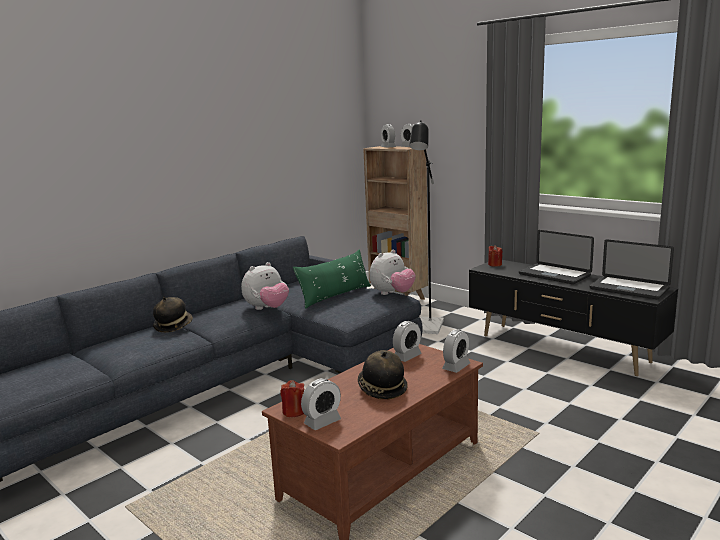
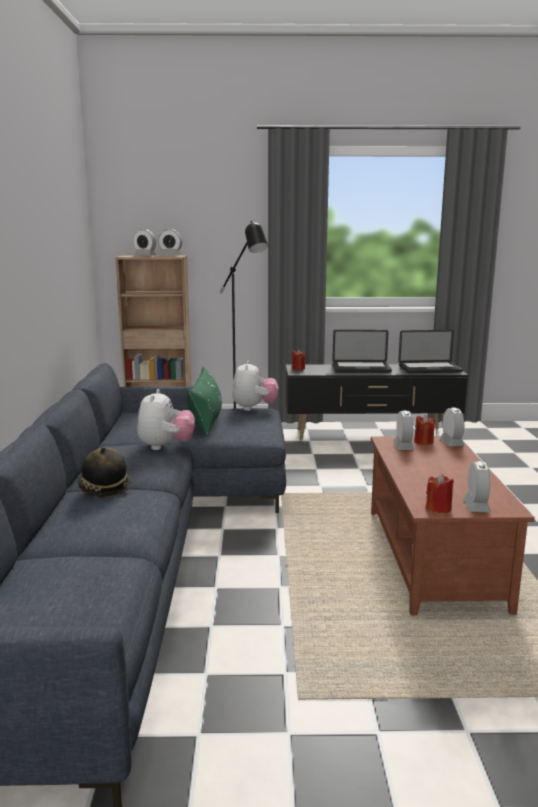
camera: 45 degrees left, 0 degrees up
(381, 389) = (449, 472): hat -> none
(436, 358) = (423, 441): none -> red candle

